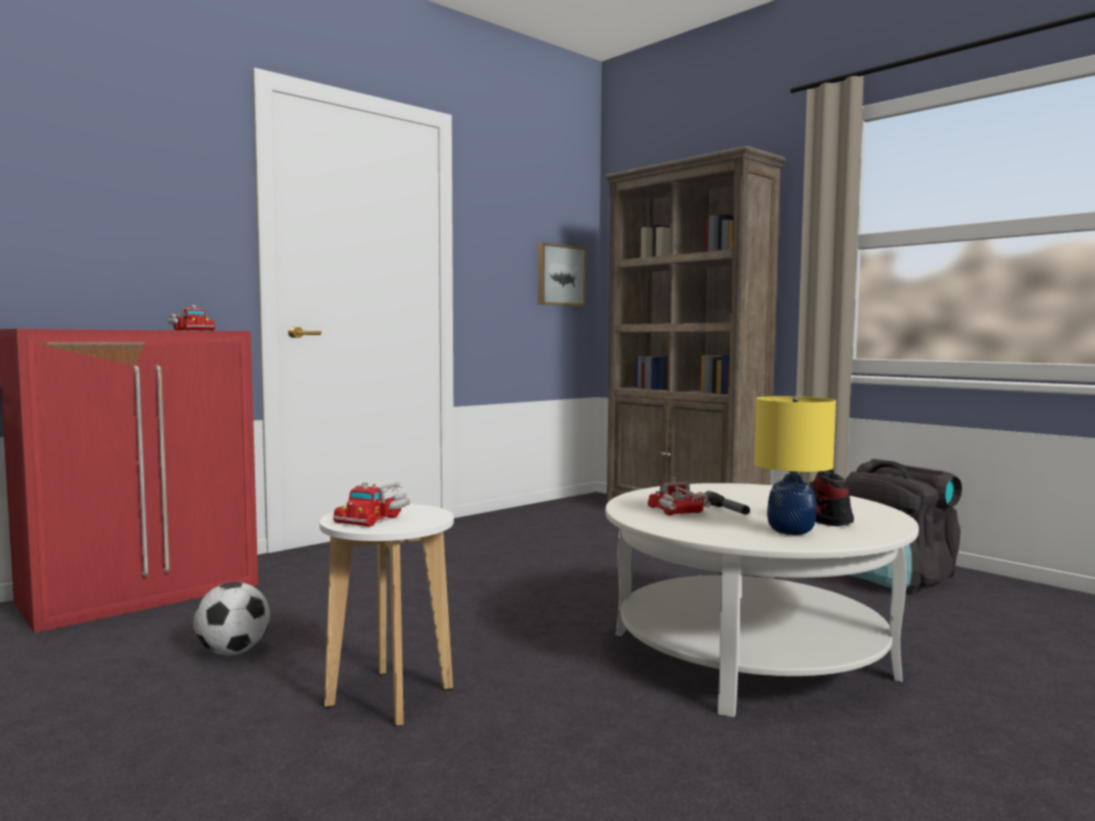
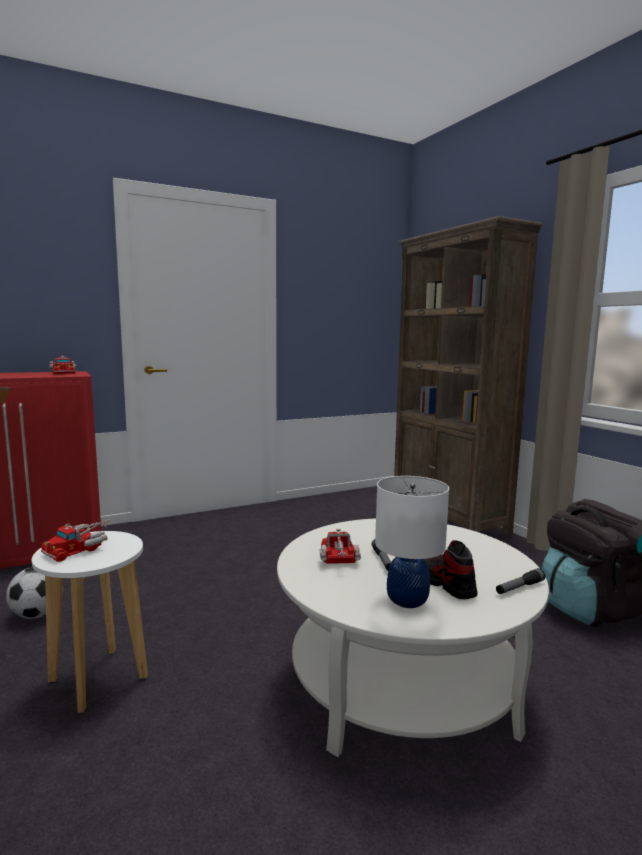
camera: 15 degrees right, 5 degrees up
(559, 275) = (369, 319): picture -> none
(788, 532) = (405, 601): yellow table lamp -> white table lamp
(883, 516) = (519, 588): none -> flashlight

